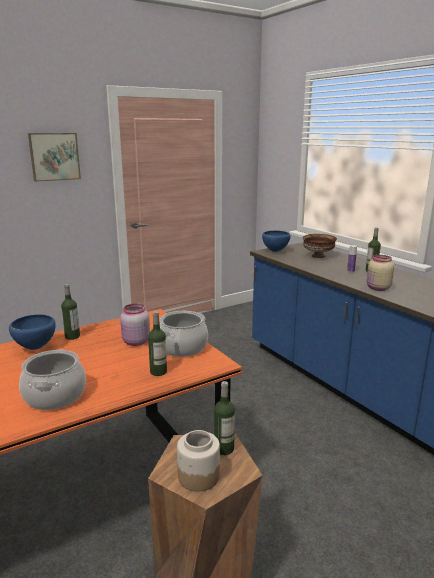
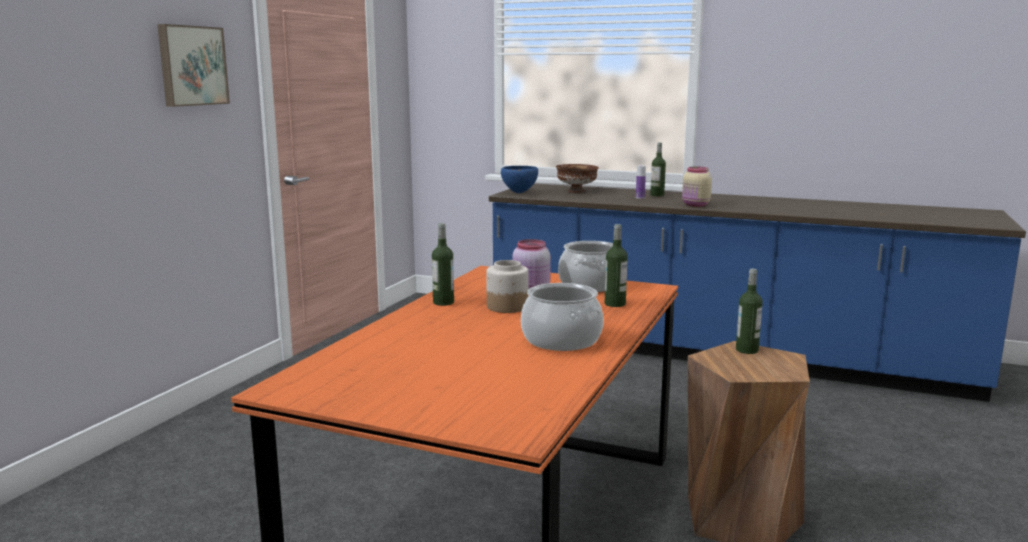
camera: 35 degrees left, 5 degrees down
(35, 348) = (426, 319): blue bowl -> none
(198, 476) = (764, 368): jar -> jar (506, 307)

